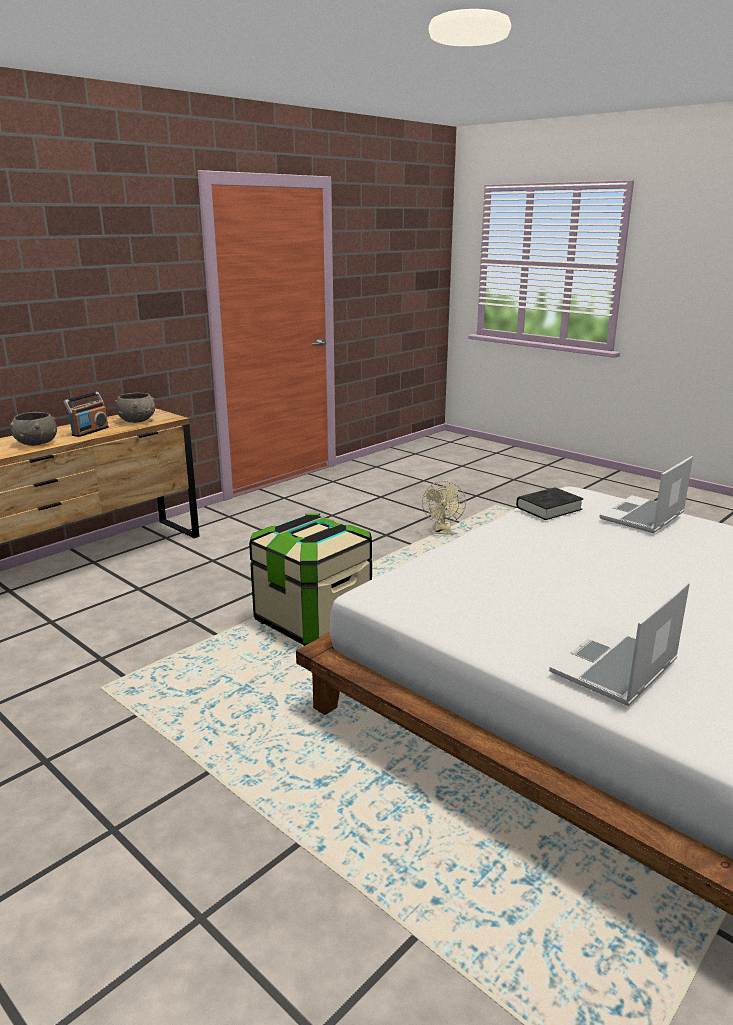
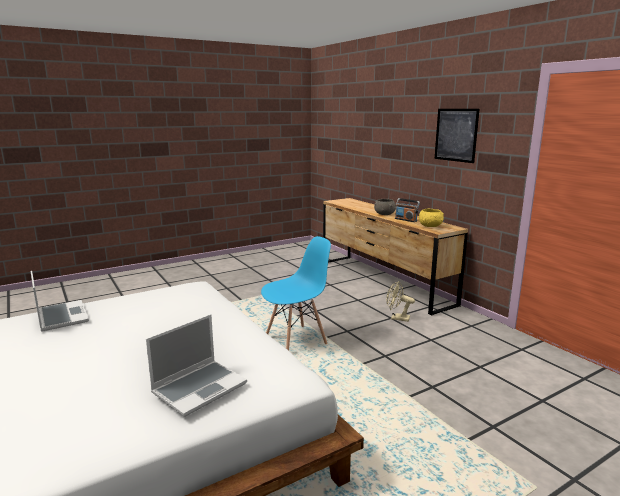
camera: 105 degrees right, 5 degrees down
(96, 272) = (456, 135): none -> picture
(137, 420) = (430, 226): grey bowl -> yellow bowl
(313, 620) = (296, 340): storage box -> blue chair
(443, 532) = (438, 421): beige fan -> beige fan (397, 318)
(549, 508) = (259, 351): black book -> none
(643, 517) = (200, 388): laptop -> laptop turned 75 degrees clockwise

